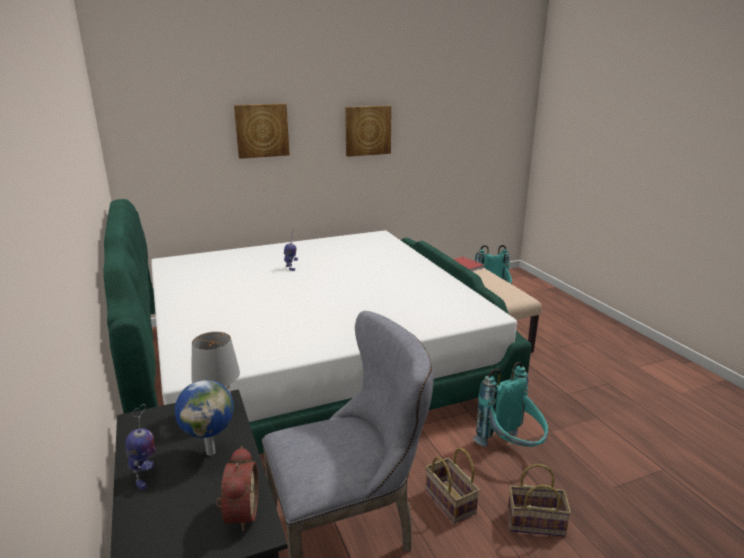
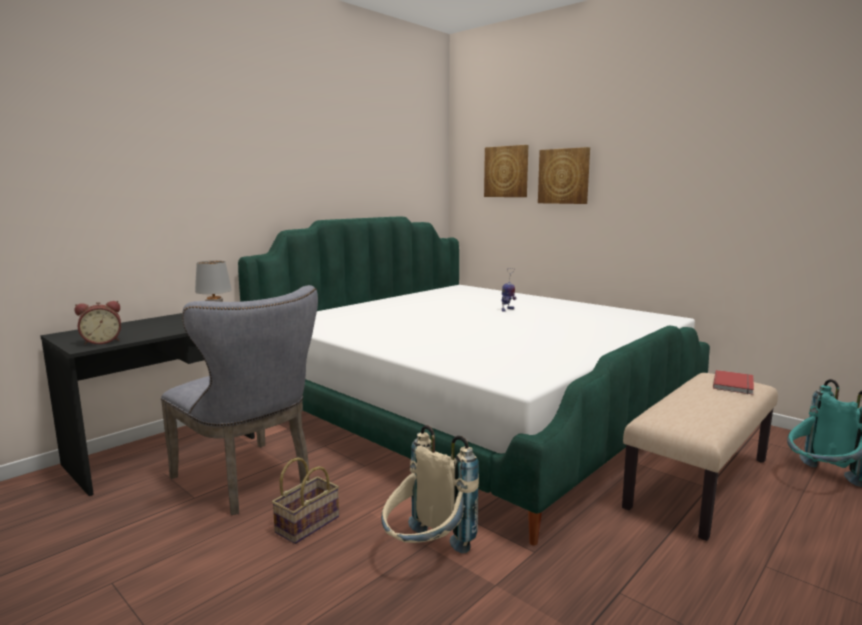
camera: 65 degrees right, 10 degrees down
(145, 476) = (142, 322): toy robot -> none
(211, 451) = (168, 328): globe -> none
(367, 130) = (688, 180): picture -> picture (506, 171)
(511, 449) = (426, 553): turquoise backpack -> beige backpack
(536, 522) = (296, 591): basket -> none

